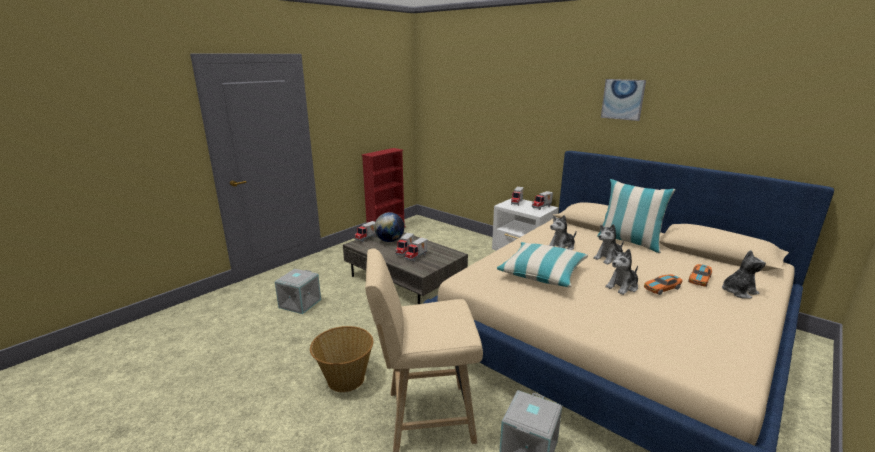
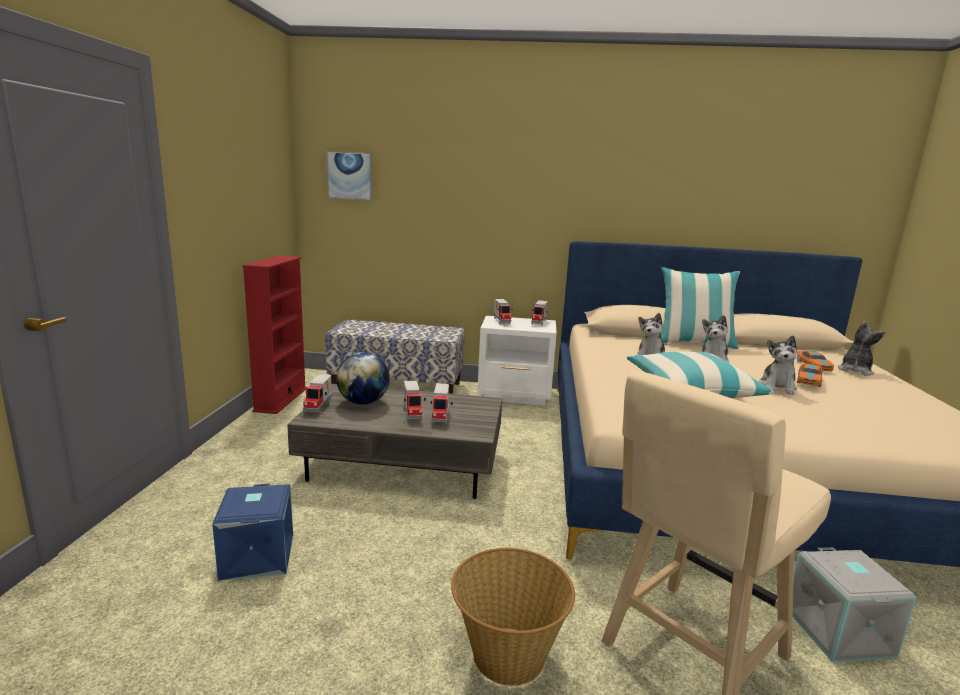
camera: 35 degrees left, 5 degrees down
(299, 303) = (256, 557): grey storage box -> blue storage box
(455, 235) = (397, 387): none -> bench
(623, 99) = (637, 172): picture -> picture (350, 175)

